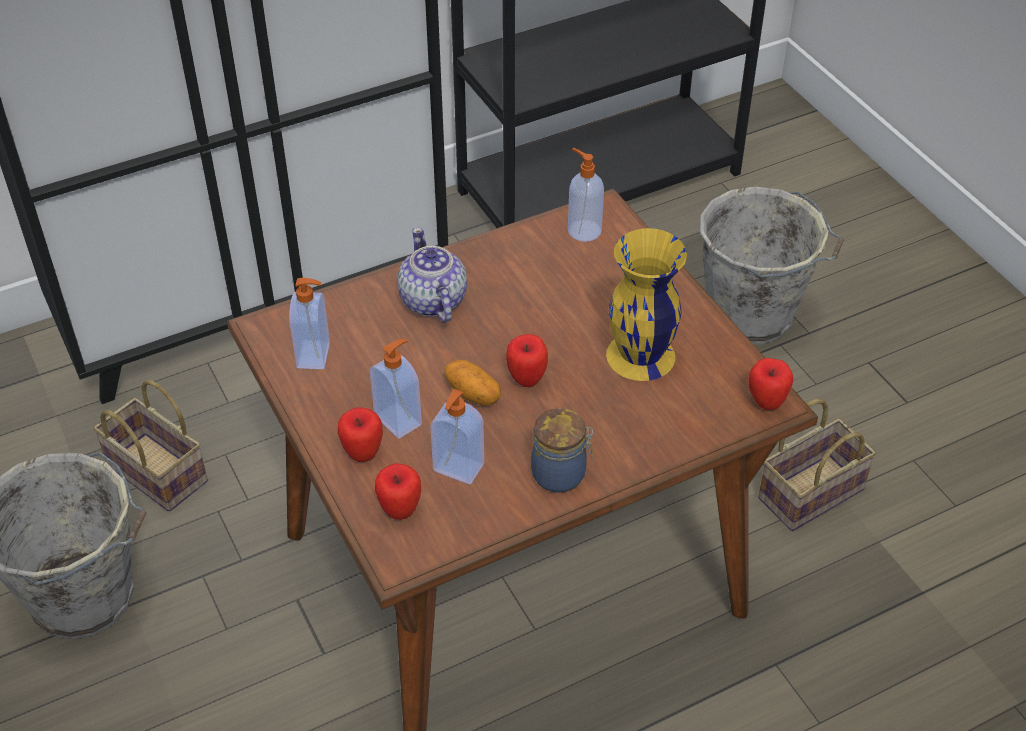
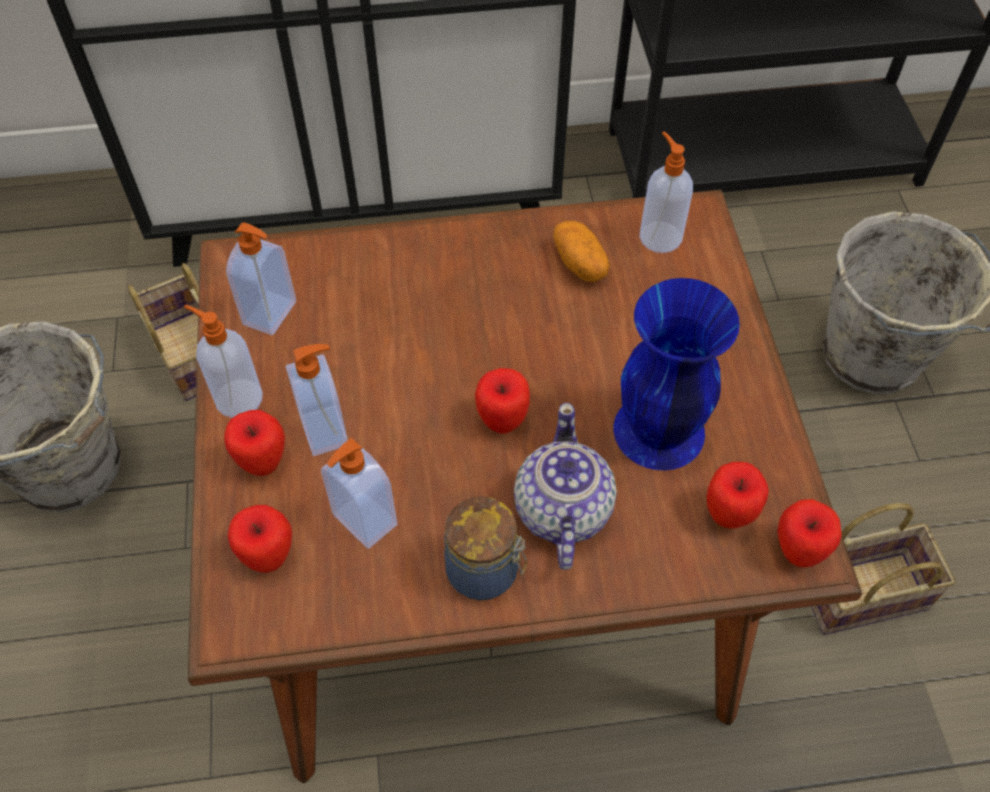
camera: 20 degrees right, 10 degrees up
(319, 417) = (237, 398): none -> soap dispenser
(432, 301) = (437, 282): teapot -> teapot (561, 511)
(473, 393) = (429, 421): potato -> potato (580, 264)
(639, 356) = (657, 430): yellow vase -> blue vase
(711, 394) = (728, 515): none -> apple

